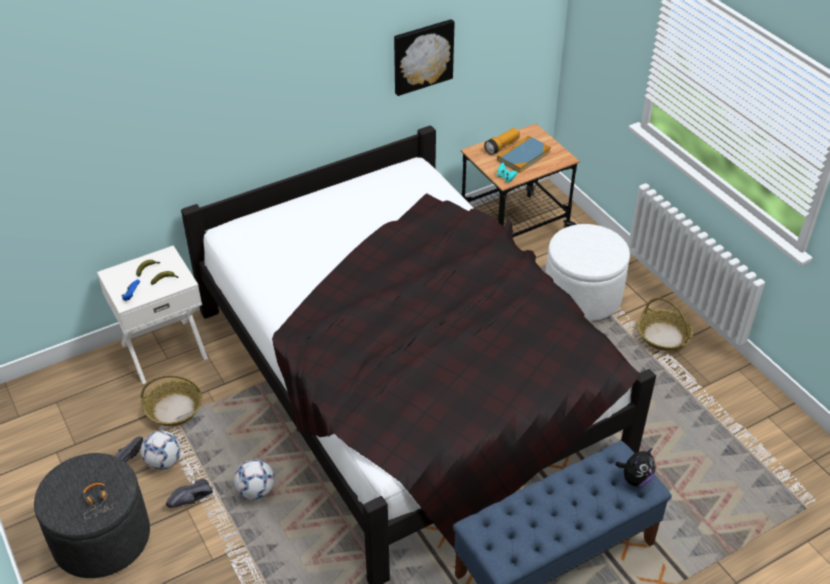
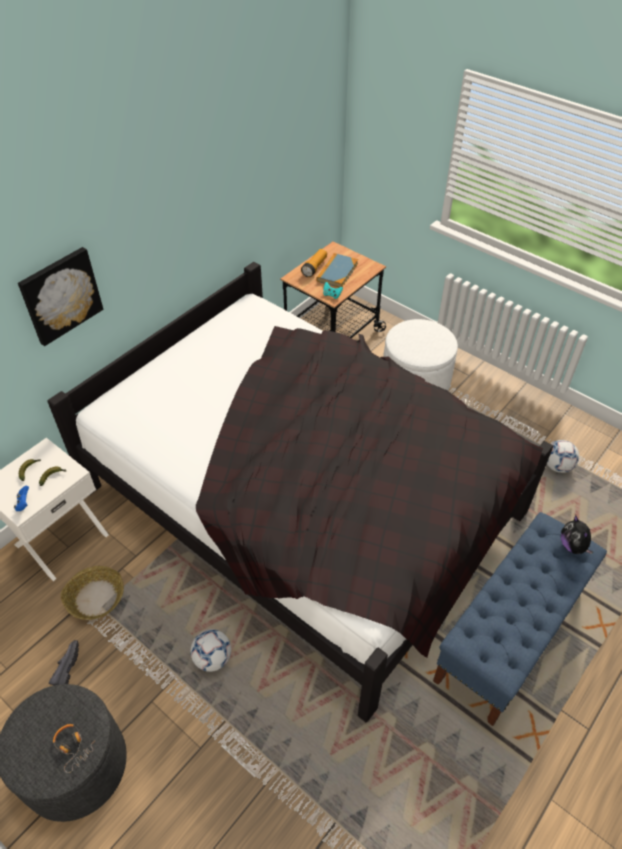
camera: 20 degrees left, 5 degrees up
(164, 462) = (108, 658): football -> football (557, 466)
(192, 501) = (153, 690): black shoe -> none
(422, 56) = (240, 196): picture -> picture (60, 295)
(635, 479) = (573, 546): plush toy -> plush toy turned 135 degrees clockwise
(663, 336) = (495, 400): basket -> none

